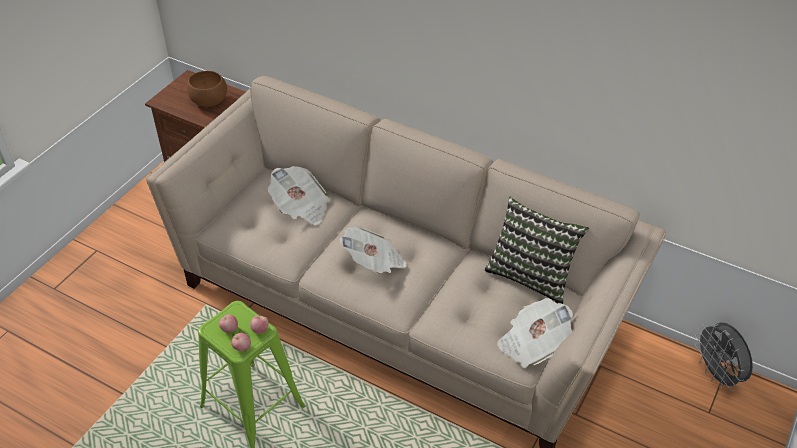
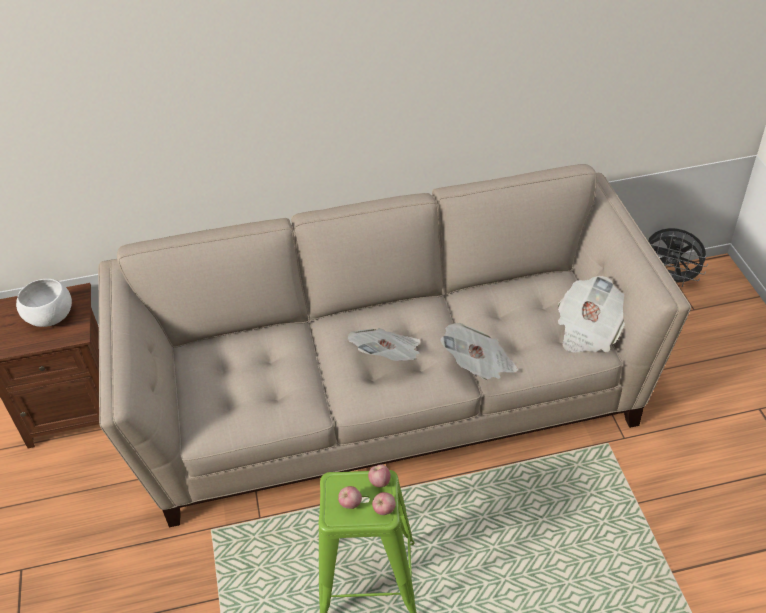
camera: 40 degrees left, 0 degrees up
(209, 101) = (50, 316): brown bowl -> white bowl
(301, 207) = (260, 357): newspaper -> newspaper (479, 366)
(531, 275) = (520, 279): pillow -> none

